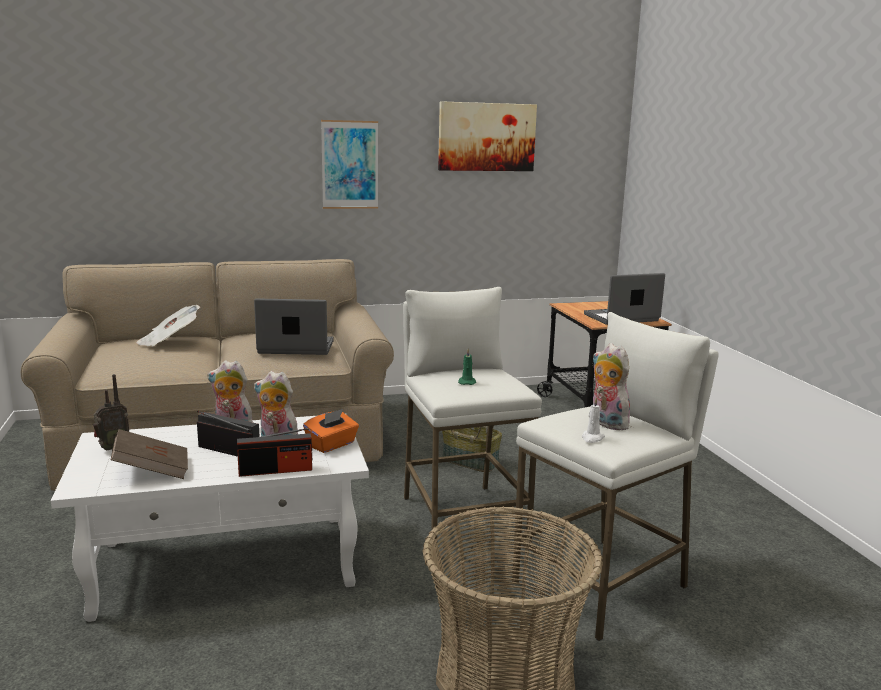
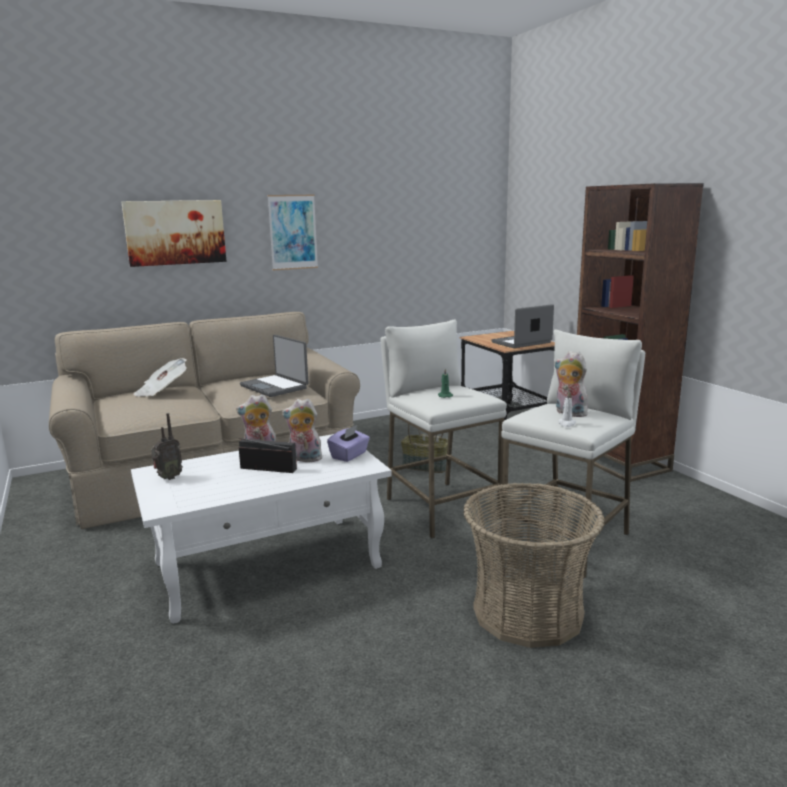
camera: 10 degrees left, 0 degrees up
(152, 471) = (214, 490): brown book -> none
(276, 470) = (317, 478): radio -> none
(295, 348) = (275, 387): laptop -> laptop turned 120 degrees counterclockwise
(332, 445) = (349, 455): orange tissue box -> purple tissue box
(486, 137) = (400, 204): picture -> picture (175, 232)
(718, 485) = (618, 462): none -> brown bookcase

